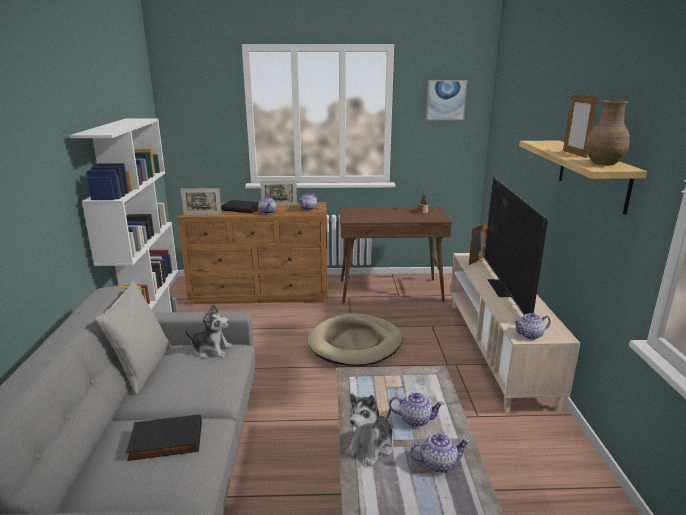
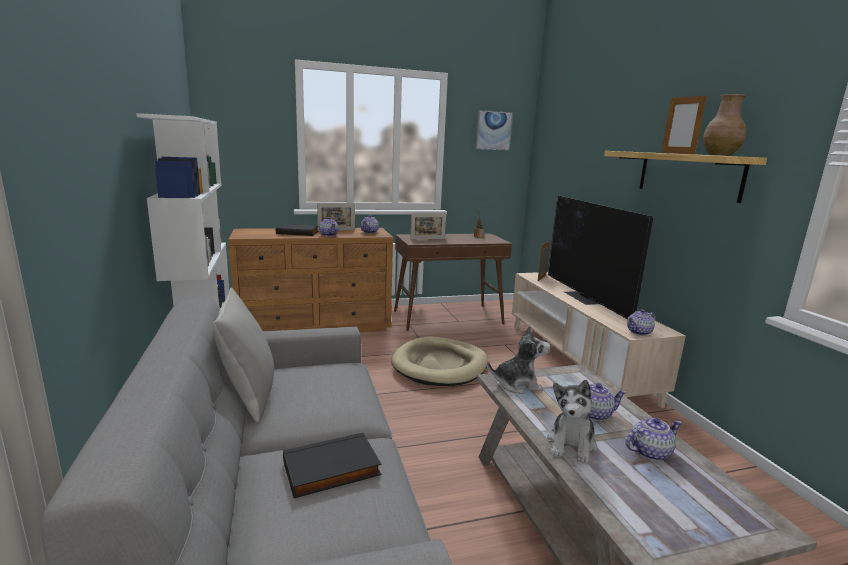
camera: 15 degrees left, 5 degrees down
(202, 214) = (256, 237): picture frame -> picture frame (427, 239)
(211, 350) = (324, 369): plush toy -> plush toy (517, 384)

